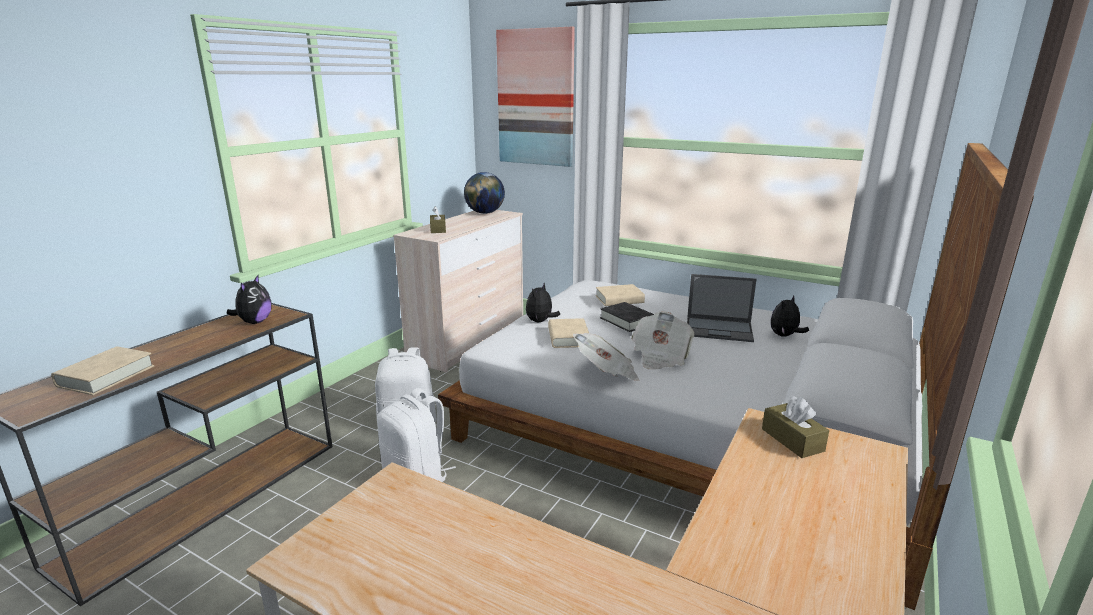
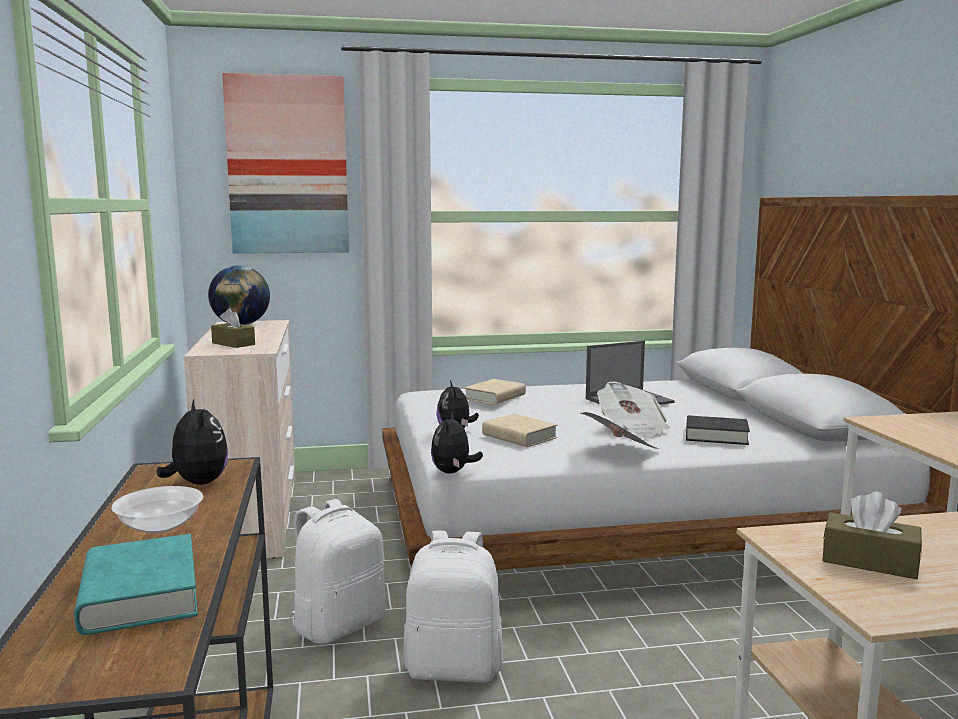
camera: 40 degrees left, 10 degrees down
(106, 376) = (140, 595): beige book -> turquoise book
(190, 342) = (159, 526): none -> bowl
(627, 321) = (542, 411): black book -> black book (716, 436)
(785, 336) = (681, 394): plush toy -> plush toy (453, 472)
(792, 440) = (912, 424): brown tissue box -> brown tissue box (869, 561)

